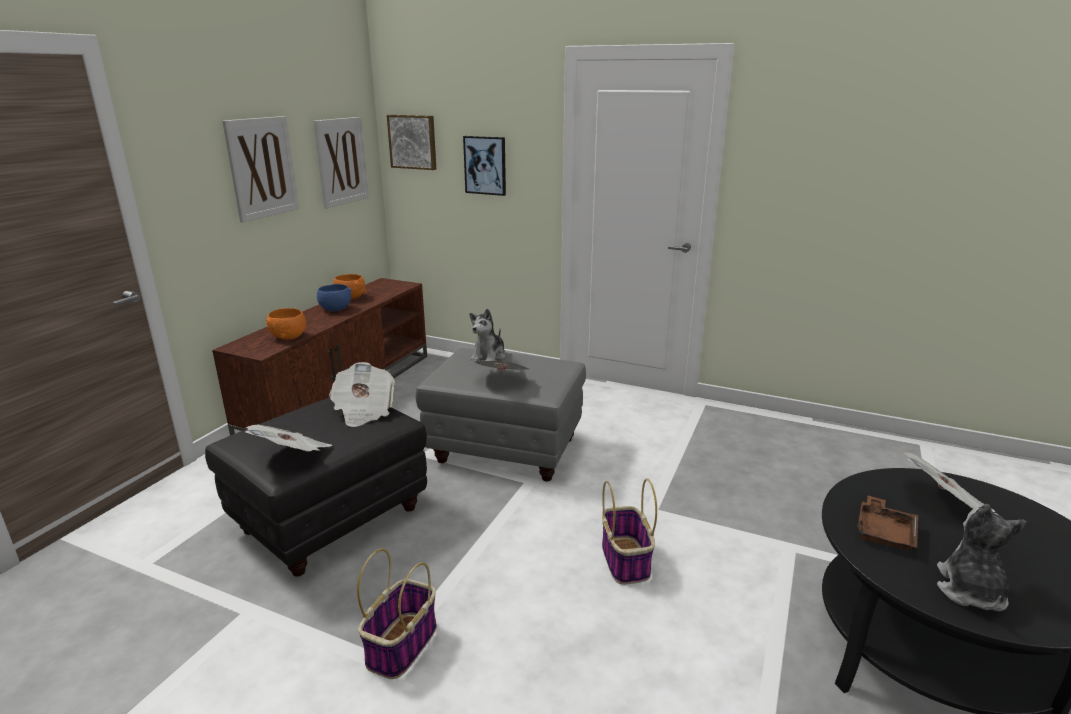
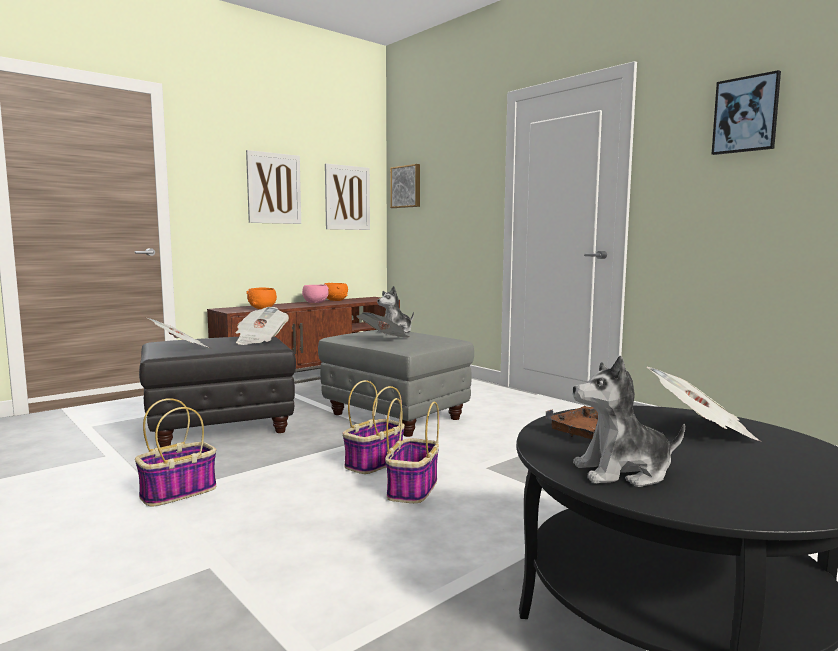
camera: 25 degrees right, 15 degrees down
(335, 309) = (315, 303): blue bowl -> pink bowl
(485, 165) = (451, 198): picture -> picture (745, 115)
(556, 533) = (374, 463): none -> basket
(969, 591) = (623, 472): plush toy -> plush toy turned 135 degrees counterclockwise

